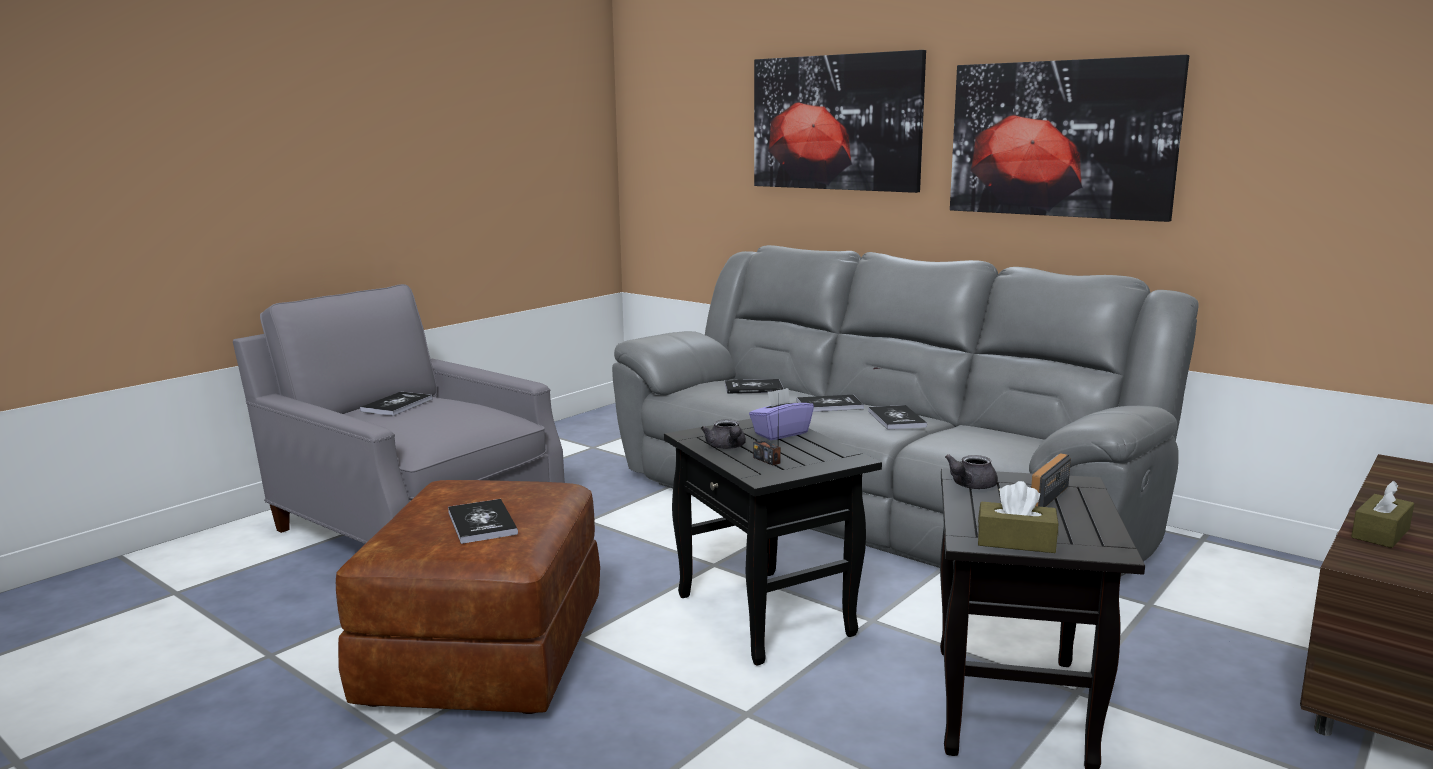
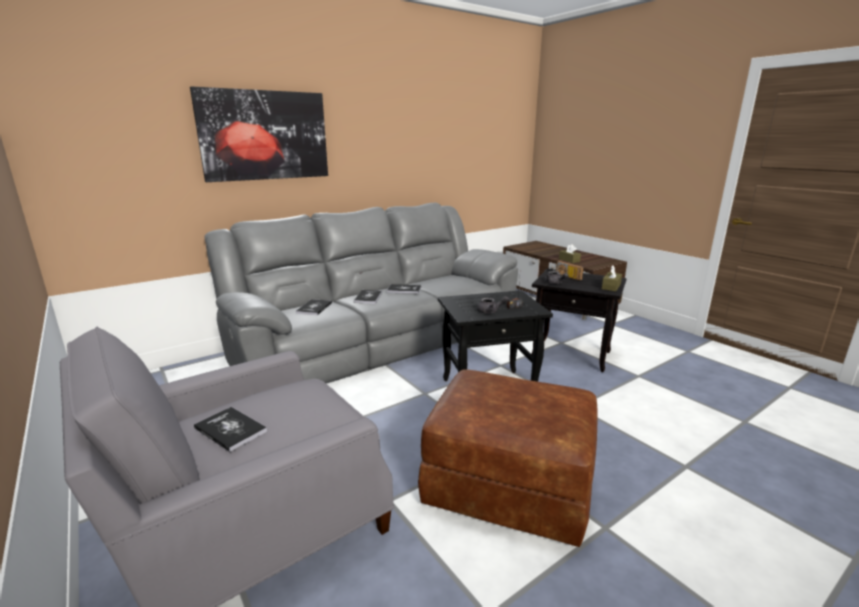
camera: 75 degrees left, 5 degrees up
(482, 523) = (533, 398): book -> none
(780, 433) = (473, 300): purple tissue box -> none
(1060, 139) = (391, 144): picture -> none

